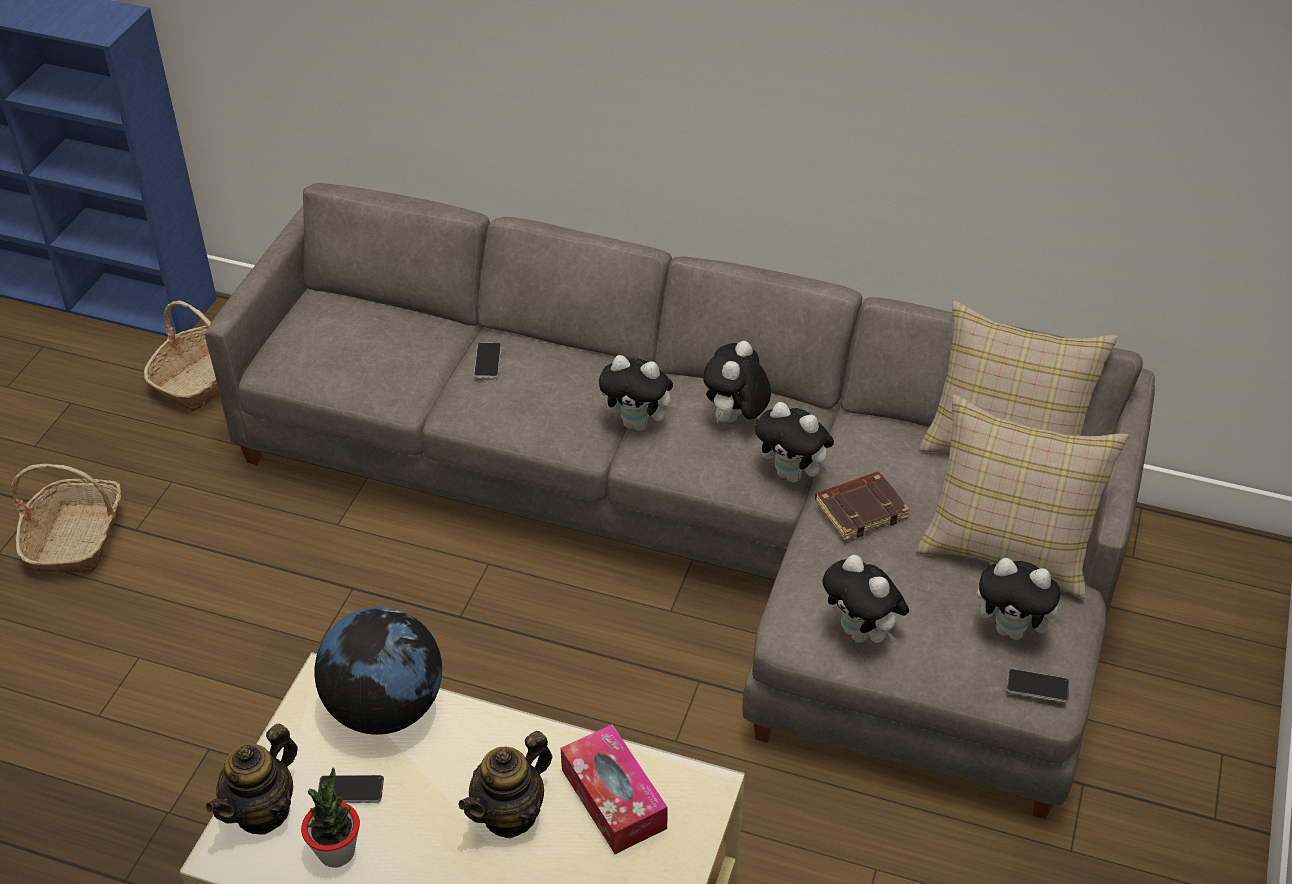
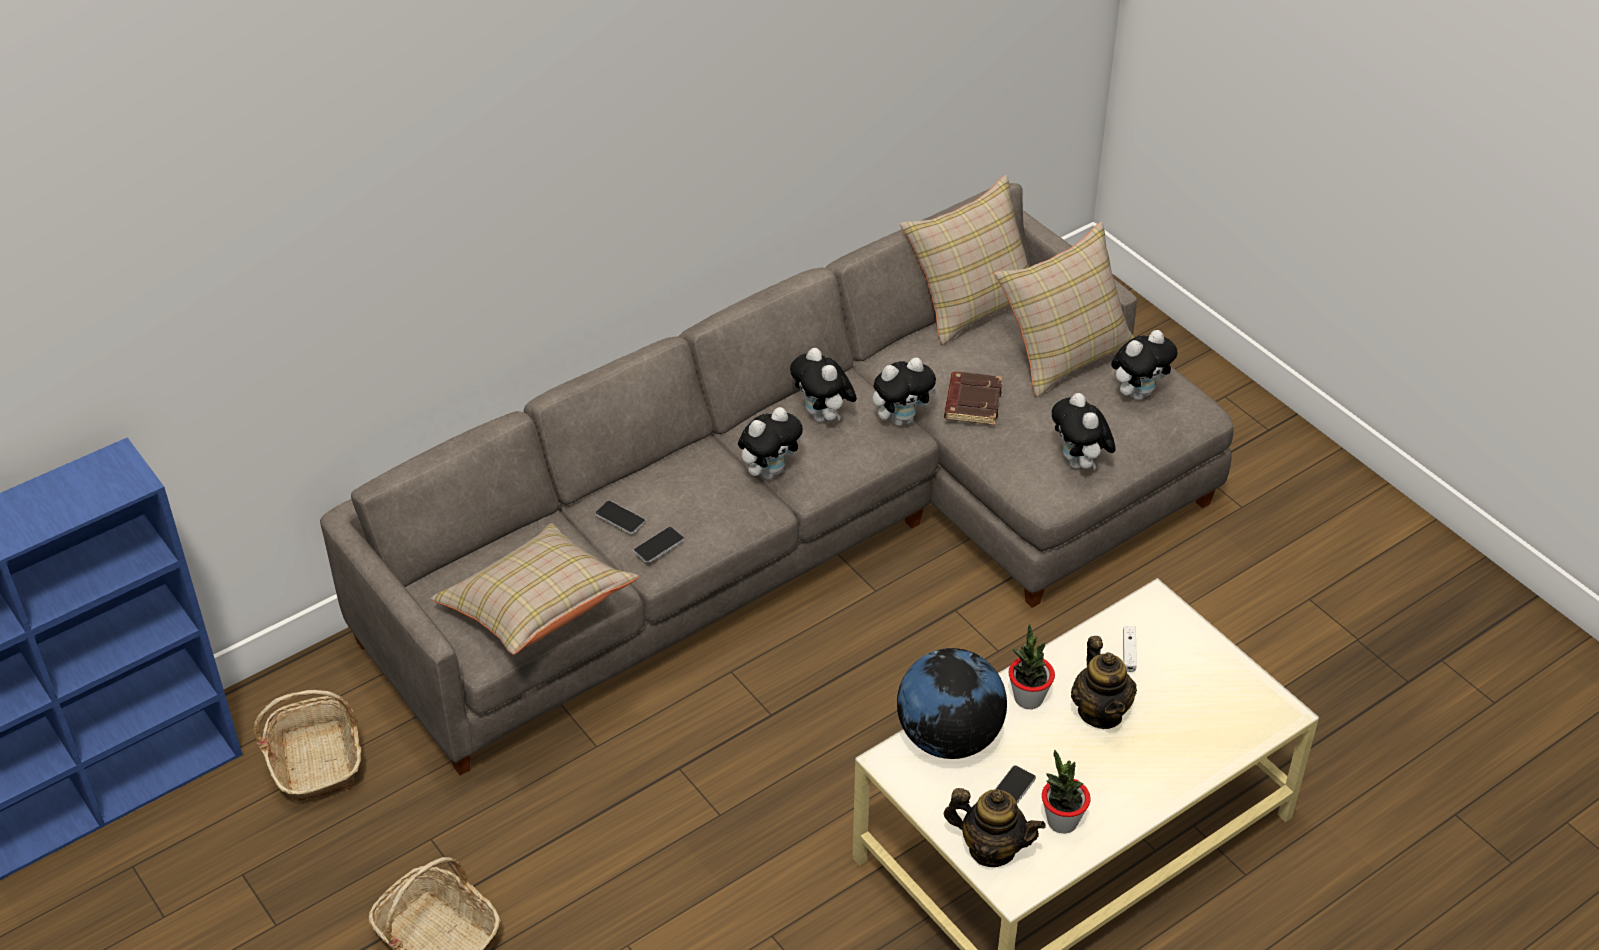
camera: 55 degrees left, 0 degrees up
(263, 811) = (991, 848): teapot -> teapot turned 45 degrees counterclockwise
(341, 369) = (537, 609): none -> beige pillow
(484, 745) = (1028, 698): none -> potted plant
(613, 799) = (1129, 652): tissue box -> white game controller
(861, 633) = (1080, 463): plush toy -> plush toy turned 75 degrees clockwise
(1037, 686) = (1191, 409): phone -> phone (659, 545)

